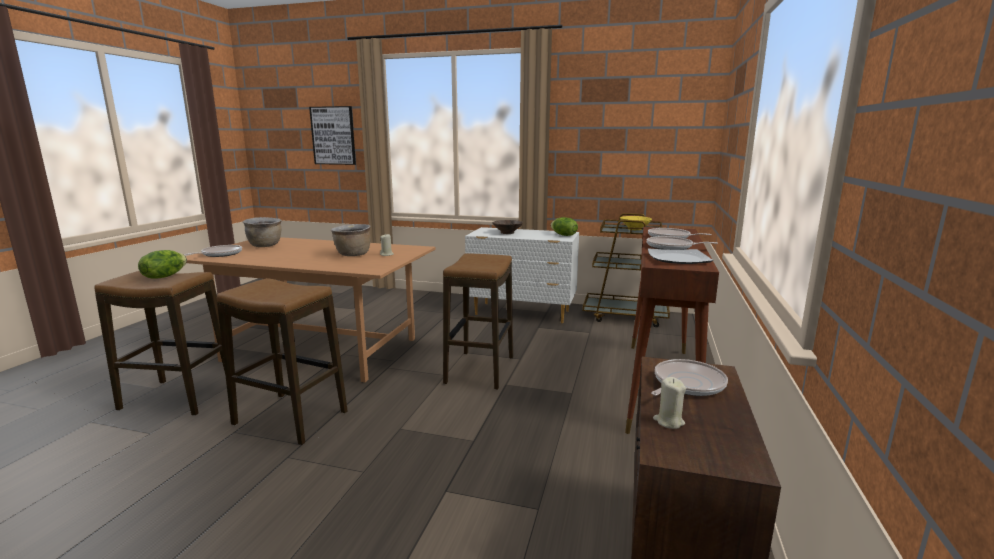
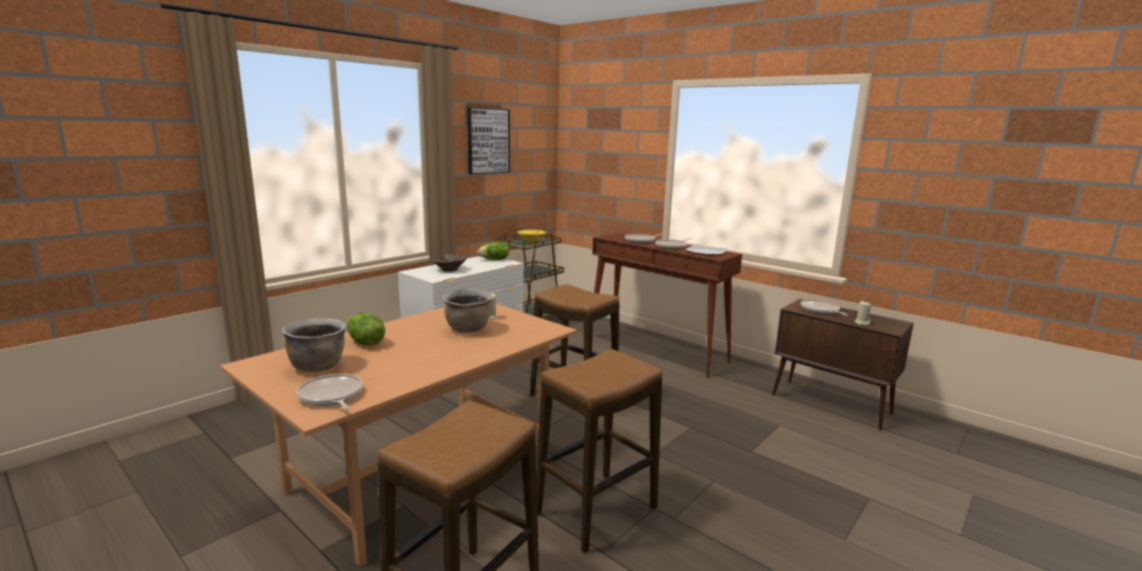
camera: 65 degrees left, 0 degrees up
(164, 276) = (458, 429): lettuce -> lettuce (365, 342)
(333, 135) = (115, 170): picture -> picture (488, 141)

